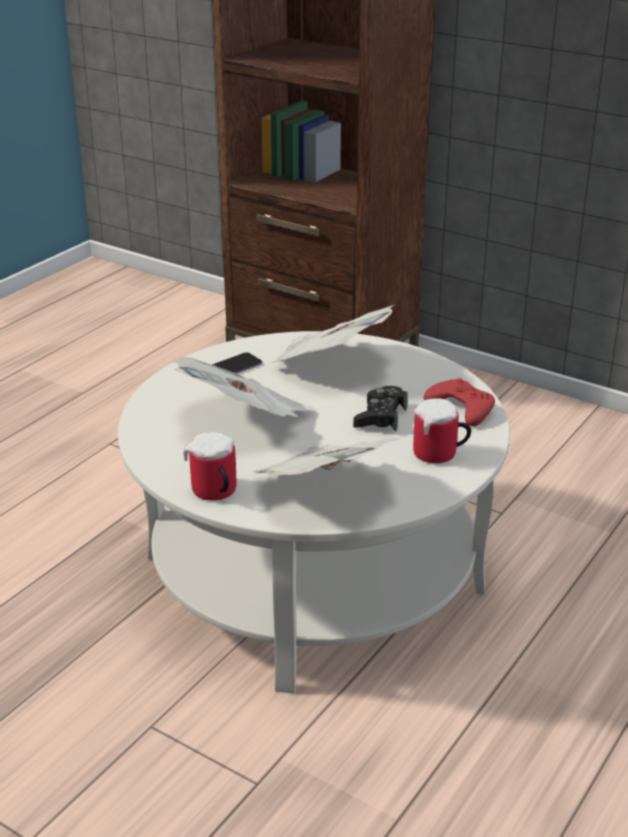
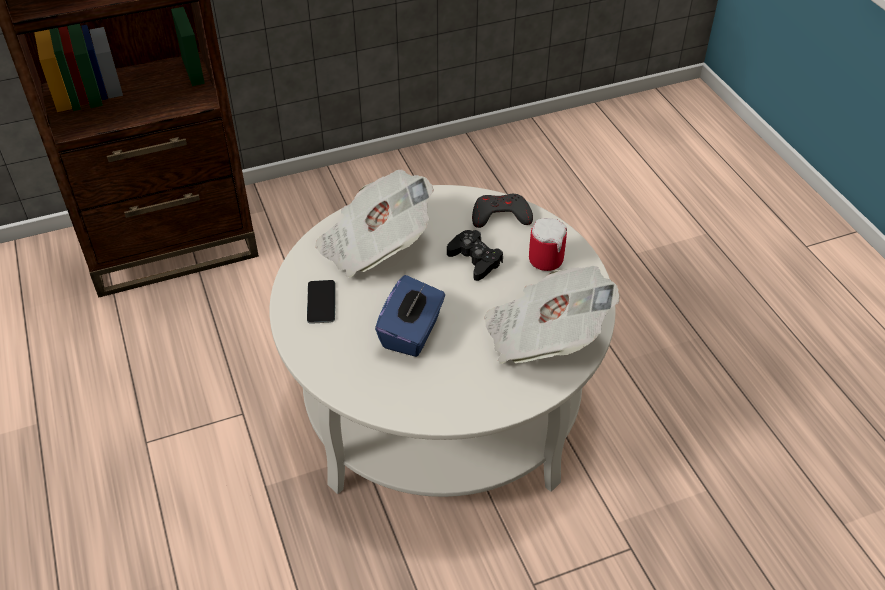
camera: 55 degrees left, 15 degrees up
(214, 493) = (499, 399): mug -> none
(246, 420) = (412, 332): newspaper -> blue tissue box
(461, 408) = (500, 215): red game controller -> grey game controller

